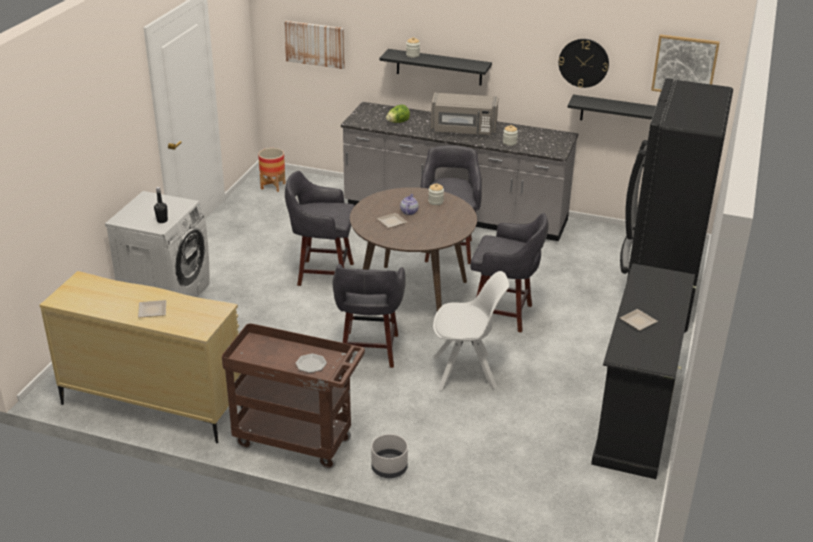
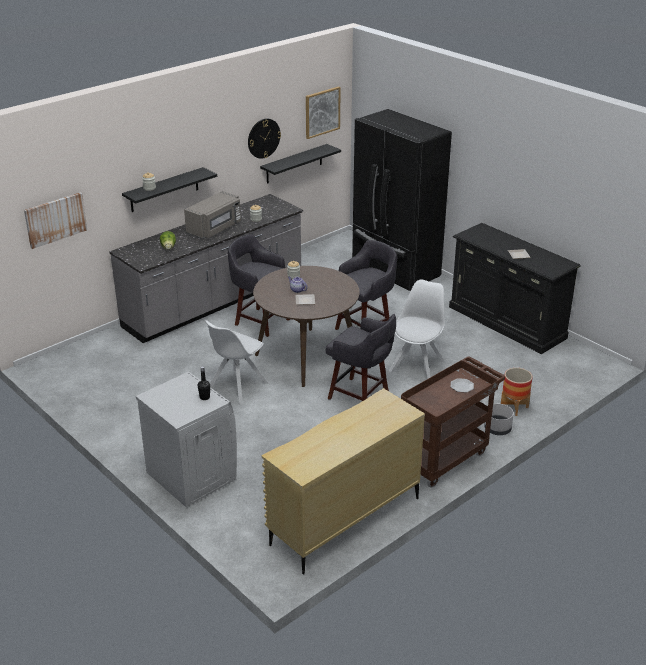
camera: 60 degrees left, 0 degrees up
(151, 311) = (361, 429): plate -> none
(273, 186) = (65, 370): planter -> planter (514, 407)
(322, 274) = (236, 386): grey stool -> white chair

